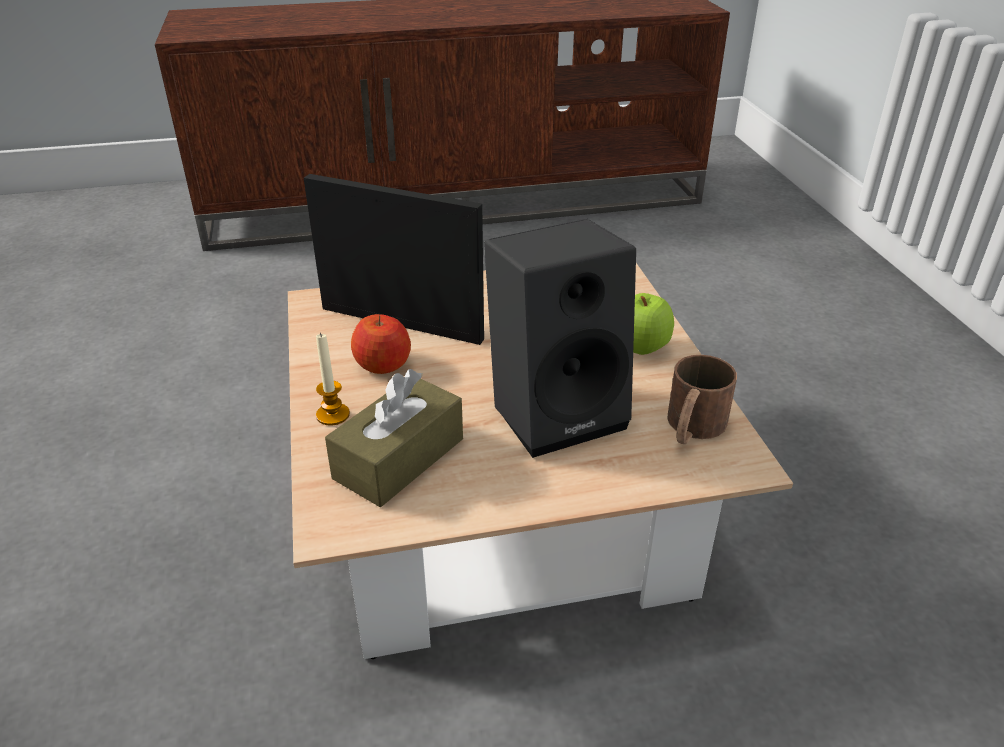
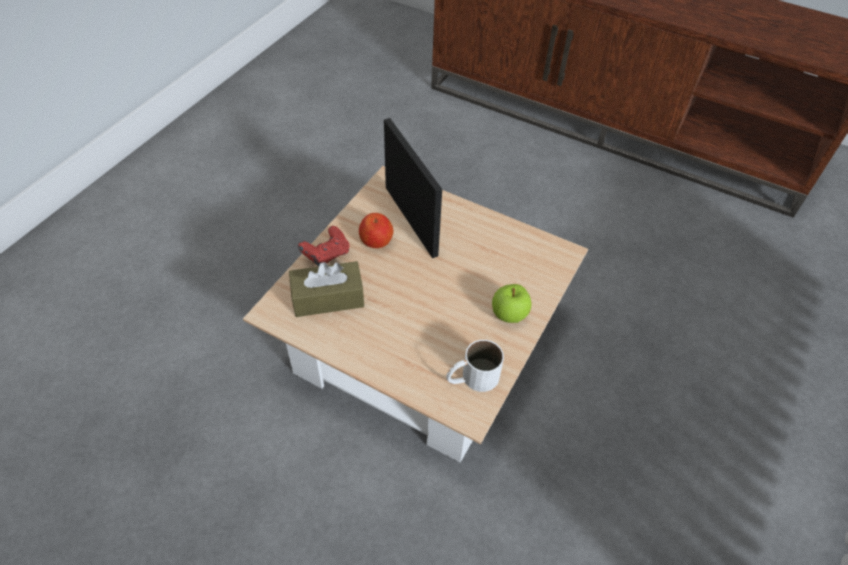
camera: 40 degrees right, 15 degrees up
(333, 415) = (326, 255): candle -> red game controller
(557, 410) = (422, 322): black speaker -> none
(692, 428) = (472, 378): brown mug -> white mug

